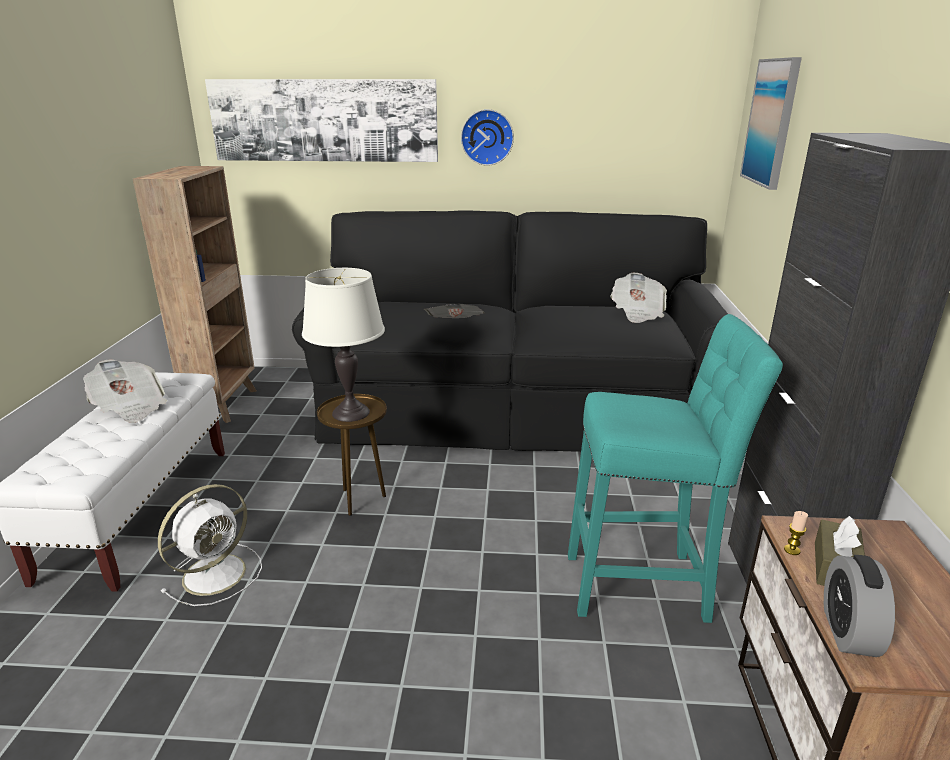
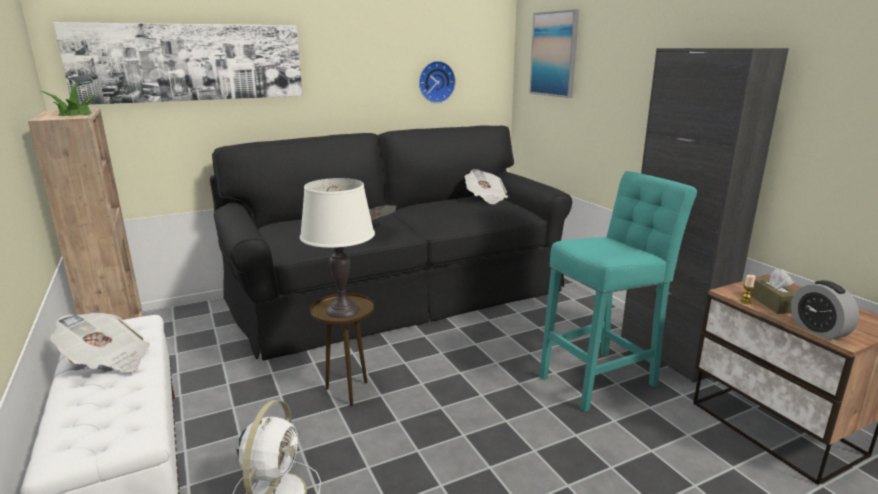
camera: 30 degrees left, 5 degrees down
(184, 172) = (75, 113): none -> potted plant
(487, 137) = (341, 73): wall clock -> wall clock (435, 82)

